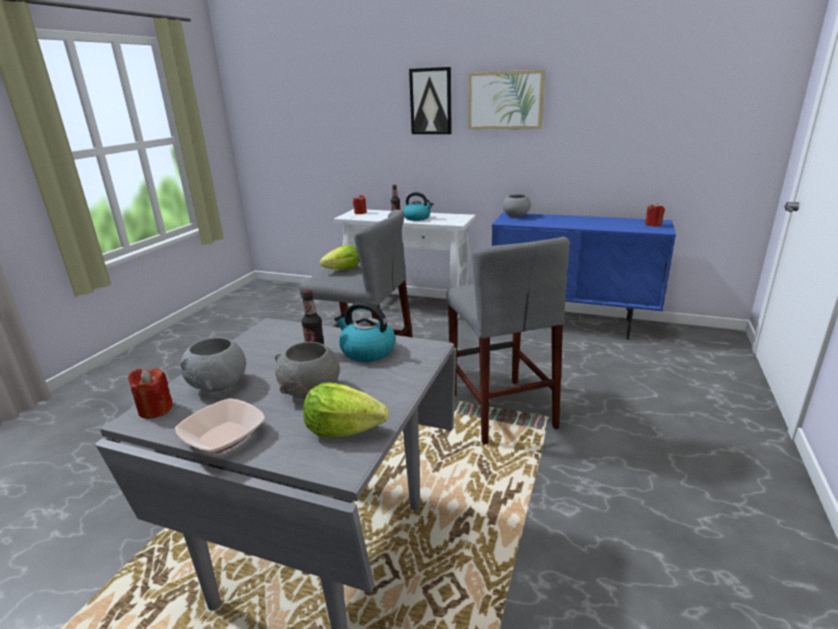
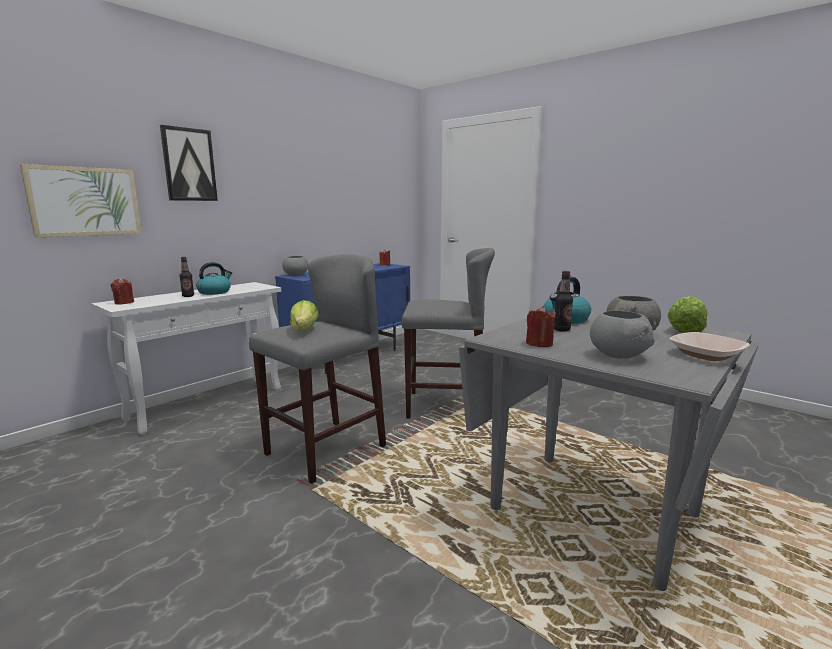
camera: 70 degrees left, 10 degrees down
(155, 409) = (667, 375): red candle -> red candle (539, 343)
(505, 100) = (264, 170): picture -> picture (85, 201)

